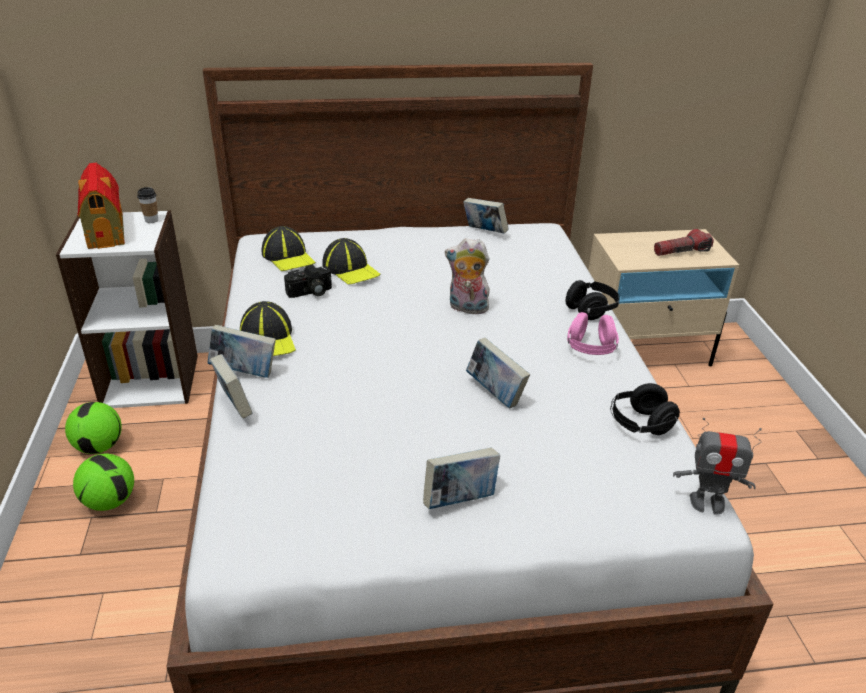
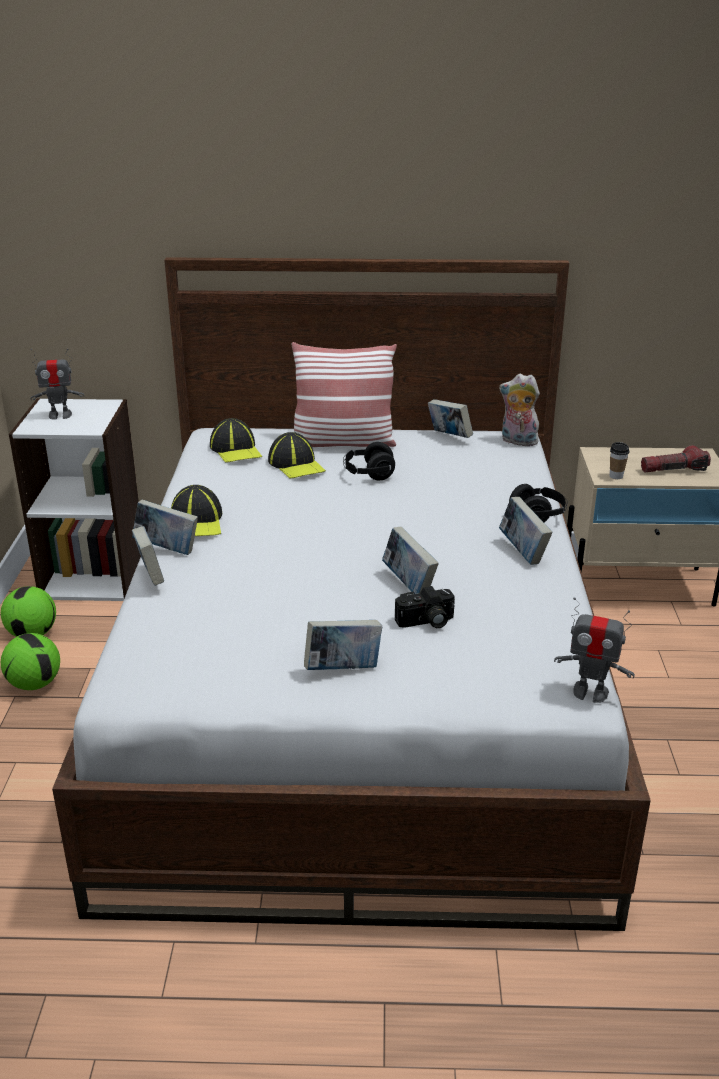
camera: 10 degrees right, 5 degrees down
(106, 231) = (60, 415): toy house -> toy robot
(151, 220) = (106, 408): cup -> cup (616, 476)
(310, 293) = (249, 484): camera -> camera (426, 622)
(388, 243) = (343, 442): none -> pillow
(466, 308) = (405, 507): plush toy -> plush toy (517, 442)
(590, 349) = (522, 552): pink headphones -> book
(640, 424) = (548, 622): black headphones -> black headphones (368, 474)

